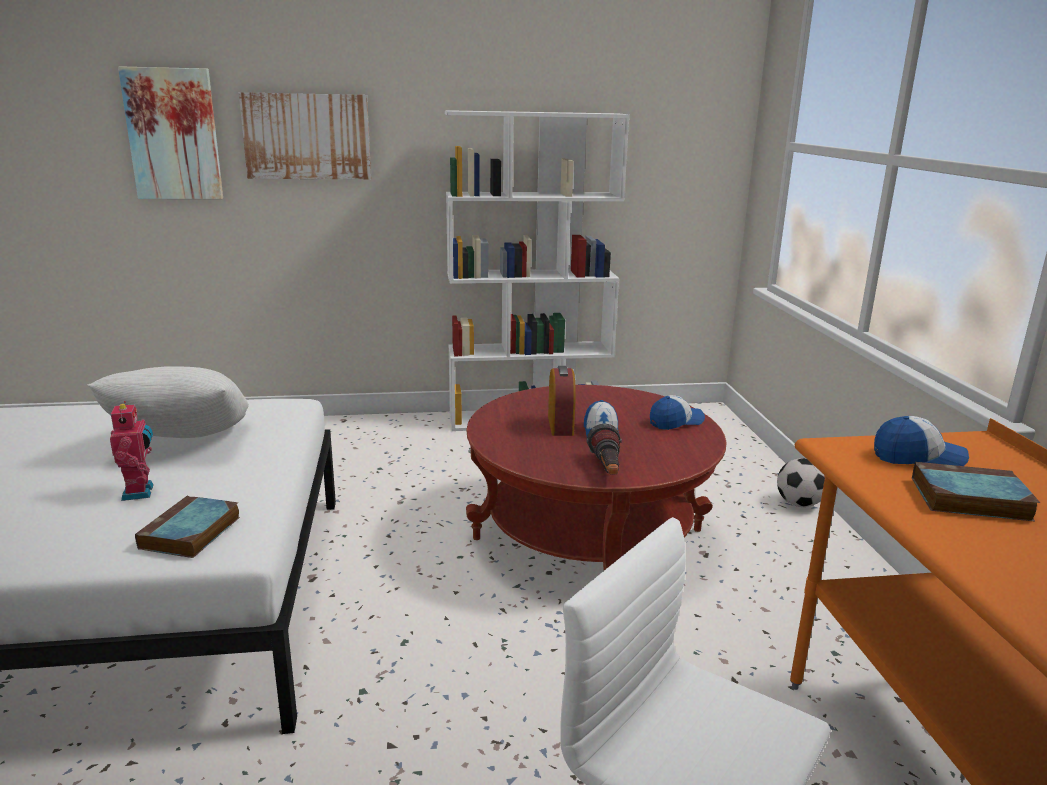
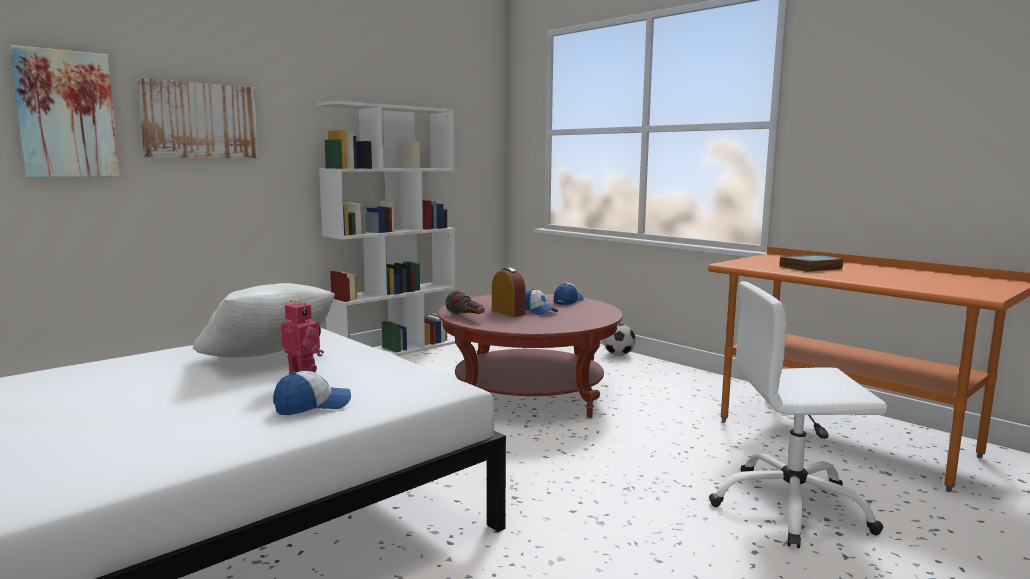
camera: 35 degrees left, 10 degrees down
(190, 533) = (401, 388): book -> none
(607, 470) = (575, 323): flashlight -> flashlight (467, 317)
(917, 458) = (766, 262): cap -> cap (312, 406)

